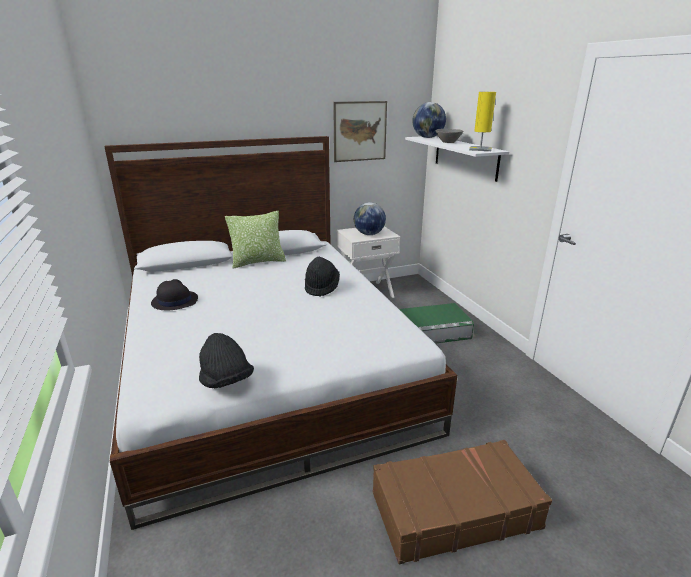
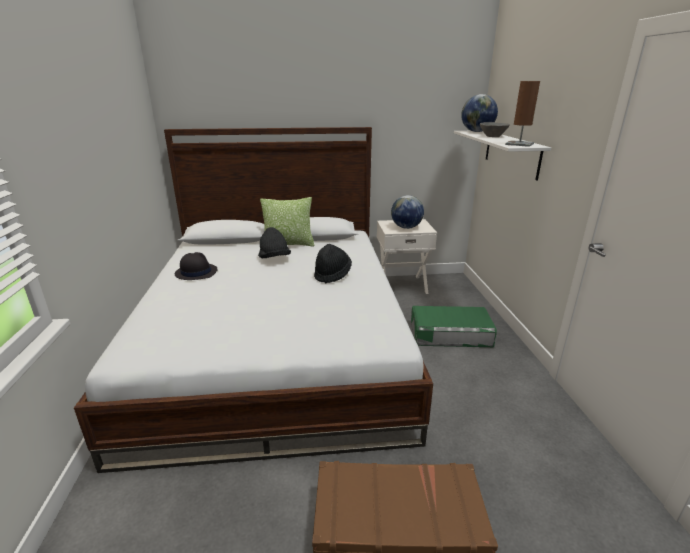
camera: 15 degrees right, 0 degrees up
(226, 381) = (193, 352): black hat -> black hat (274, 258)
(360, 131) = (406, 123): picture -> none
(480, 149) = (519, 144): yellow table lamp -> brown table lamp

